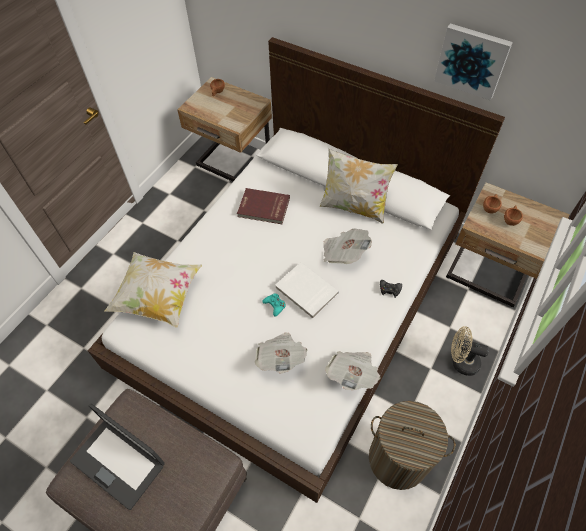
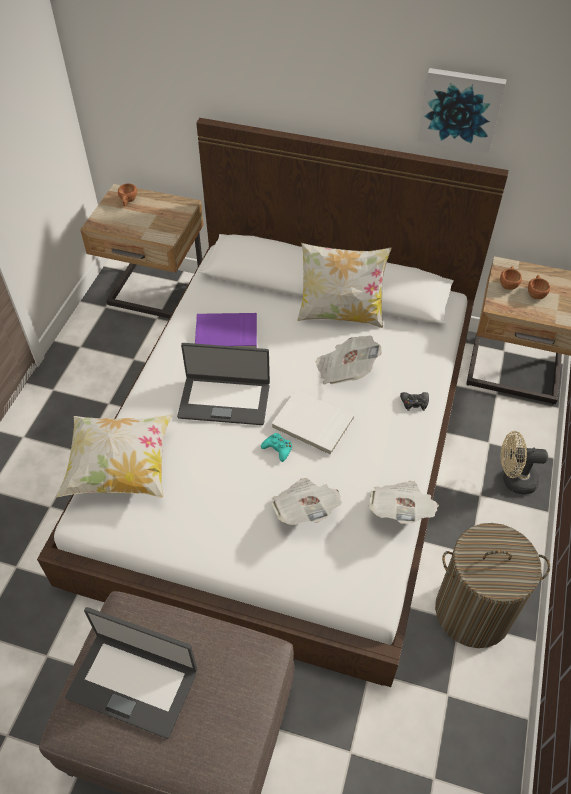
camera: 15 degrees left, 5 degrees down
(247, 259) = (224, 400): none -> laptop
(263, 208) = (226, 335): red book -> purple book

